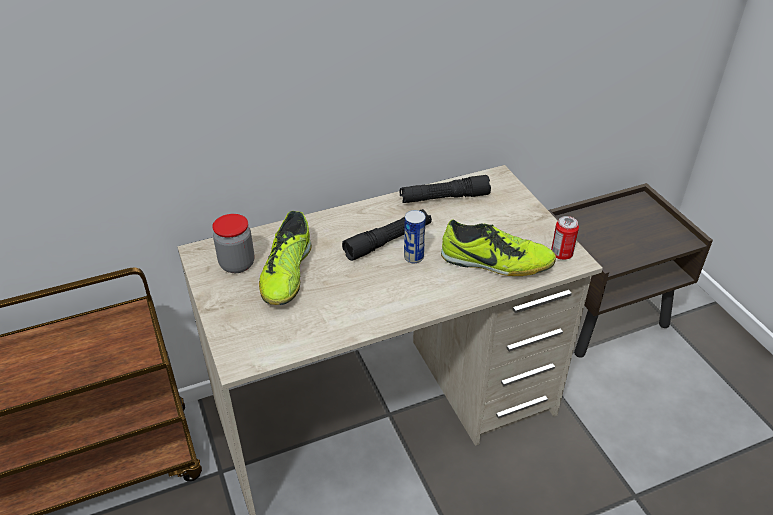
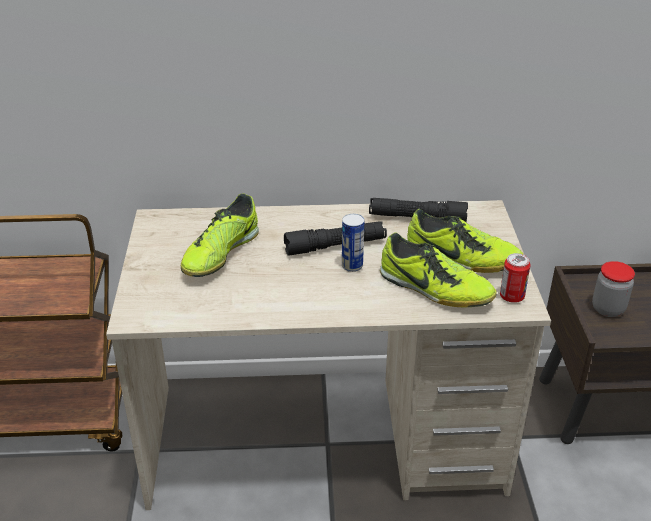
camera: 20 degrees right, 5 degrees down
(237, 264) = (180, 236): jar -> jar (608, 309)
(502, 228) = (461, 259): none -> shoe

